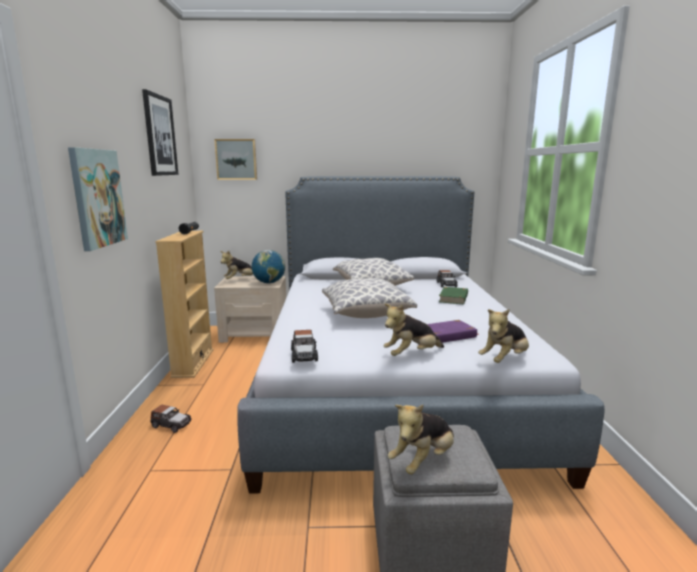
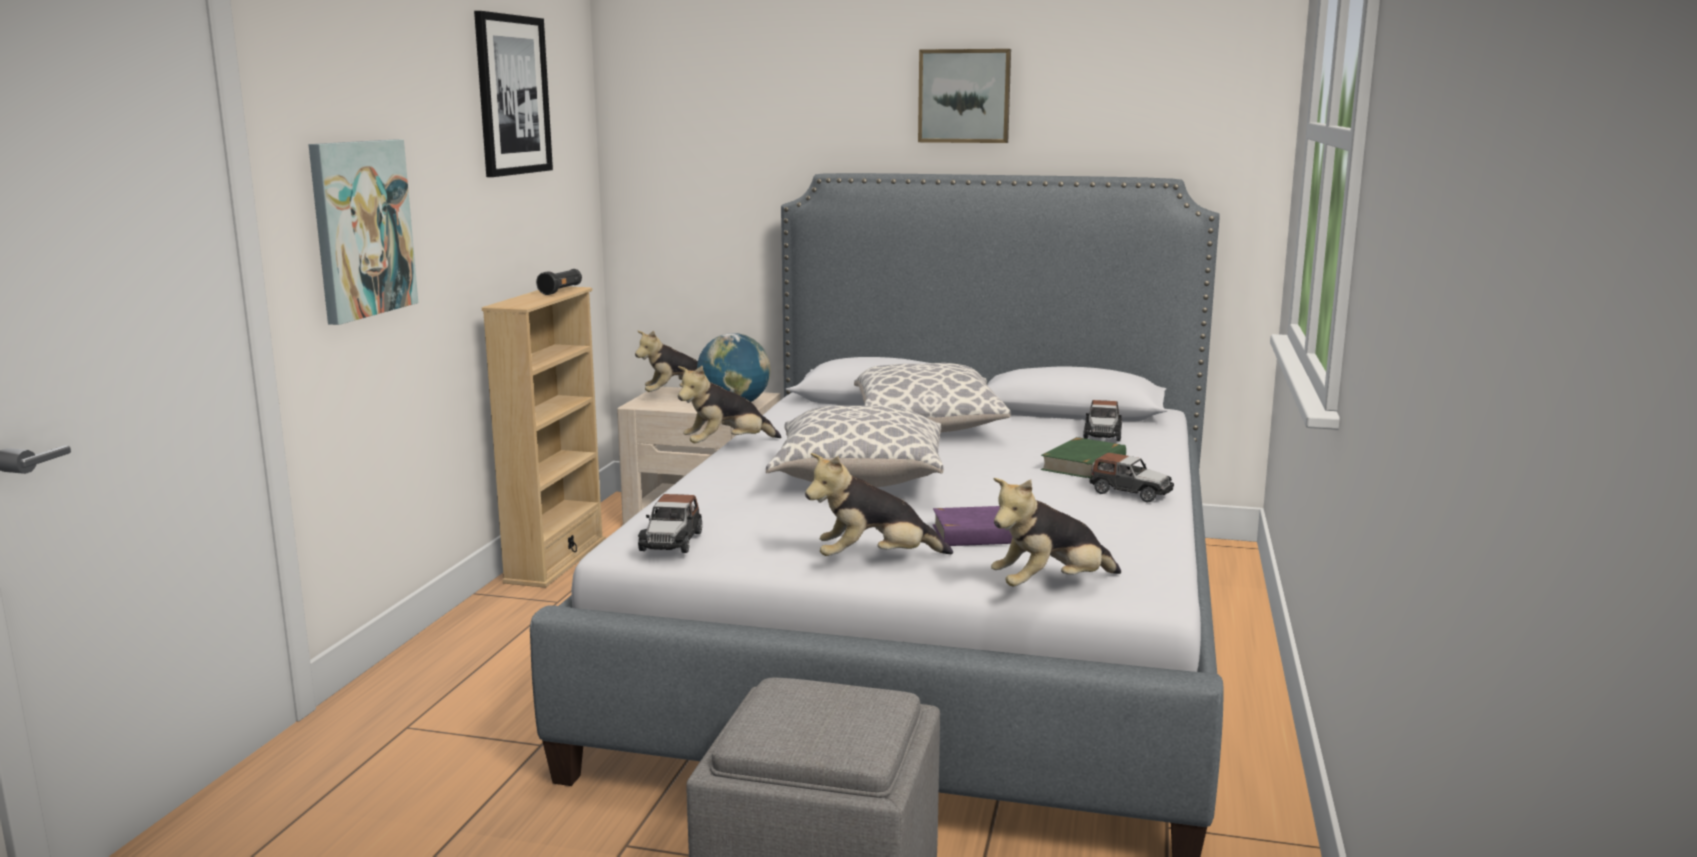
camera: 15 degrees right, 0 degrees up
(171, 425) = (470, 662): toy car -> toy car (1130, 492)
(236, 159) = (685, 134): picture -> picture (964, 96)
(423, 460) = (781, 729): plush toy -> plush toy (727, 446)

